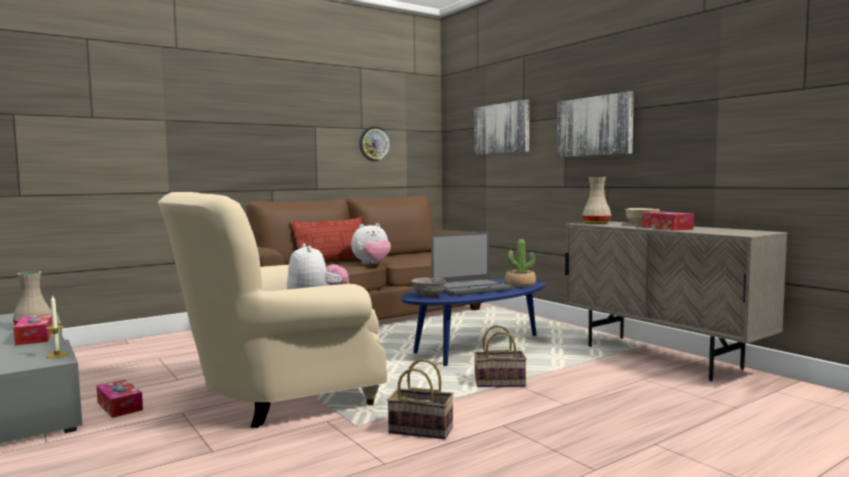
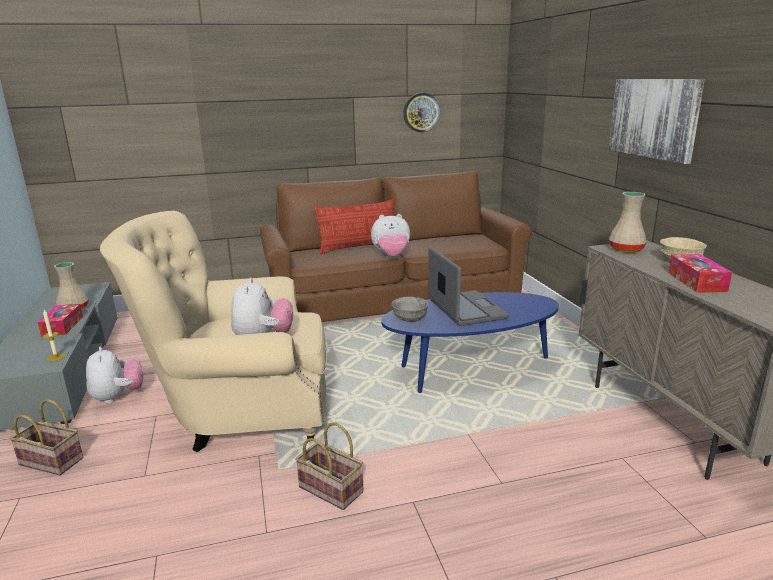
camera: 20 degrees right, 15 degrees up
(119, 406) = (118, 397): tissue box -> plush toy
(471, 288) = (466, 309): laptop -> laptop turned 105 degrees counterclockwise
(500, 382) = (457, 431): basket -> basket (53, 461)
(502, 128) = (560, 101): picture -> none
(520, 284) = (526, 308): potted plant -> none

